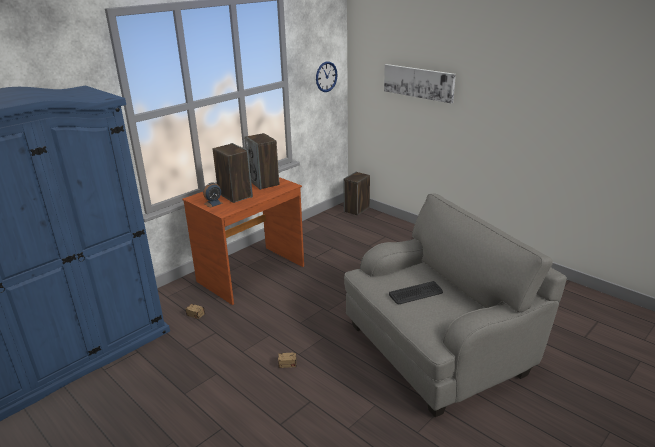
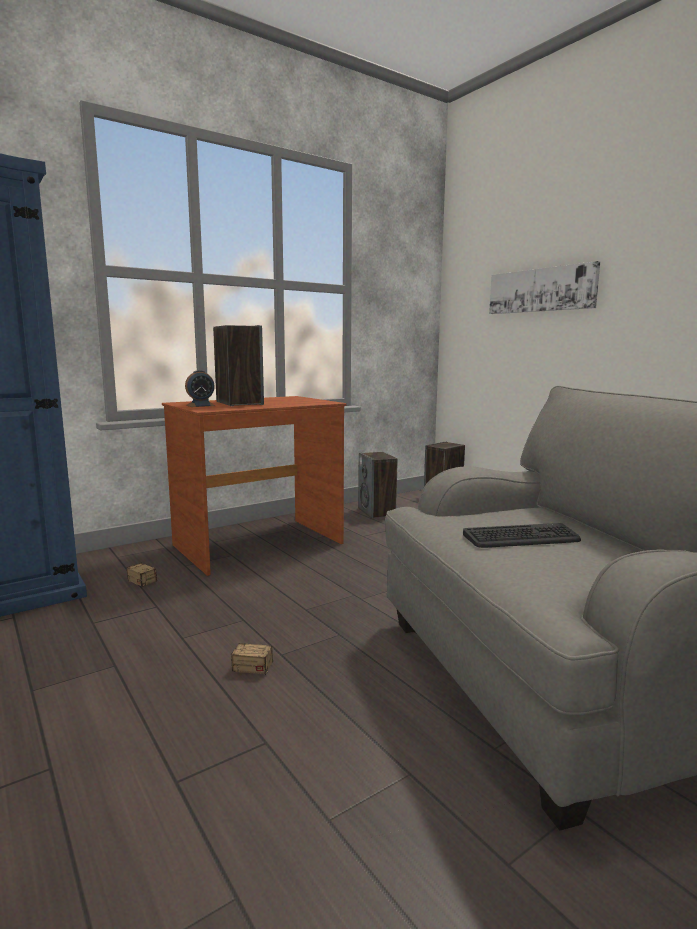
camera: 10 degrees right, 15 degrees down
(264, 182) = (292, 400): speaker -> speaker (377, 512)
(326, 76) = (409, 298): wall clock -> none

